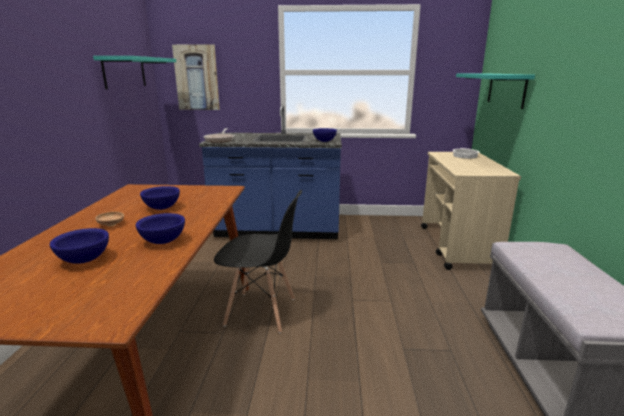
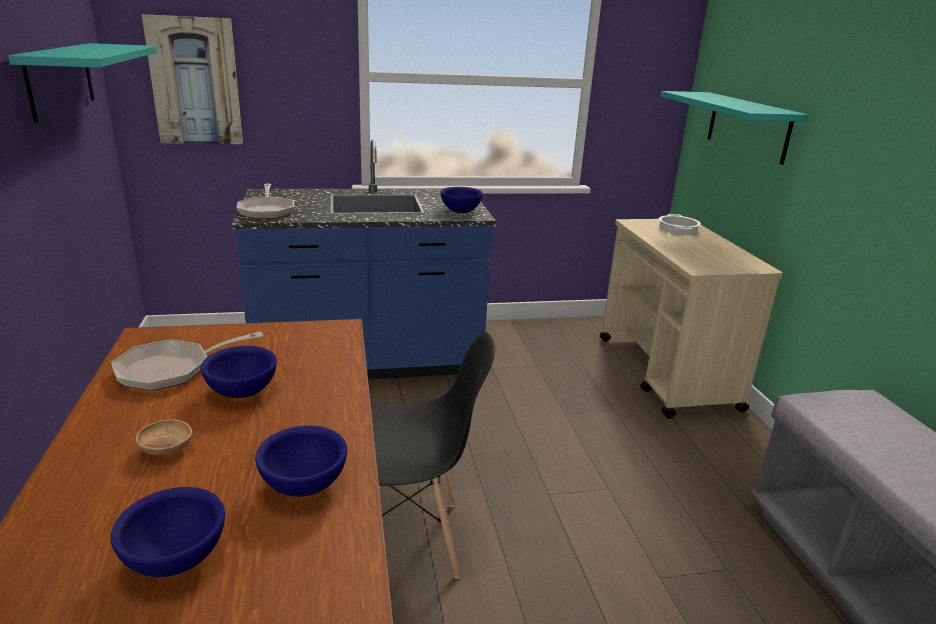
camera: 15 degrees left, 5 degrees up
(136, 199) = (172, 369): none -> frying pan

